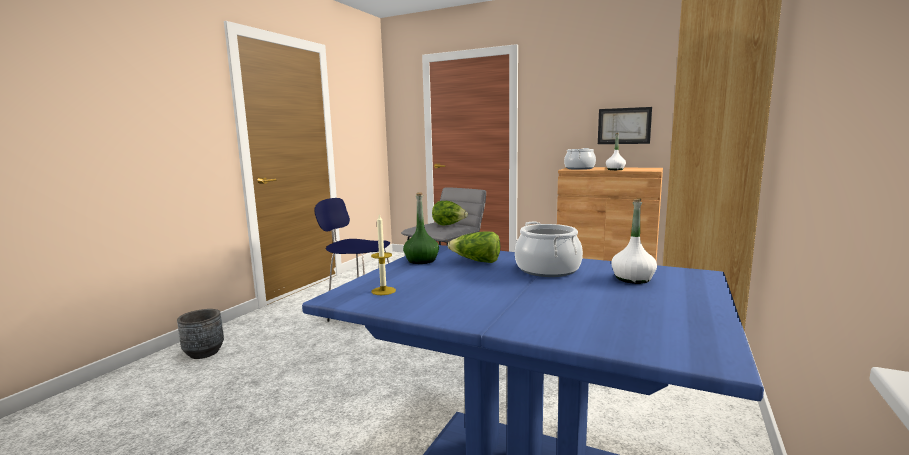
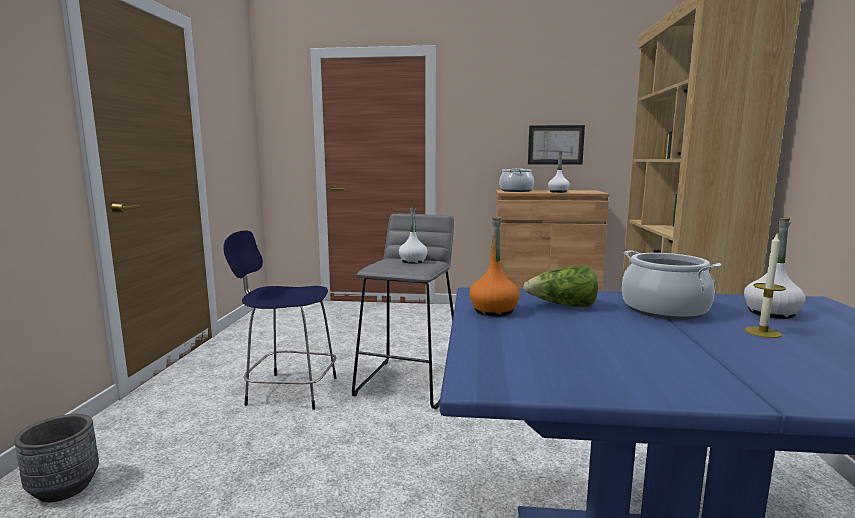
camera: 20 degrees left, 0 degrees up
(383, 291) = (529, 362): candle -> candle (762, 332)
(421, 260) = (494, 311): green bottle -> orange bottle
(449, 225) = (413, 261): lettuce -> white bottle

